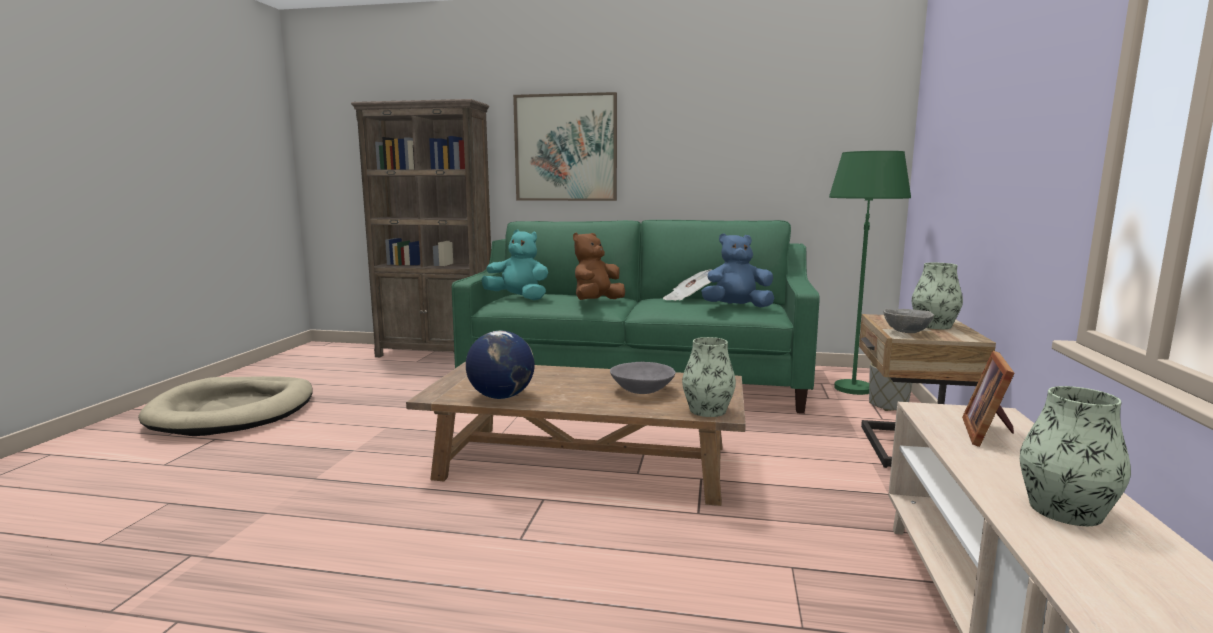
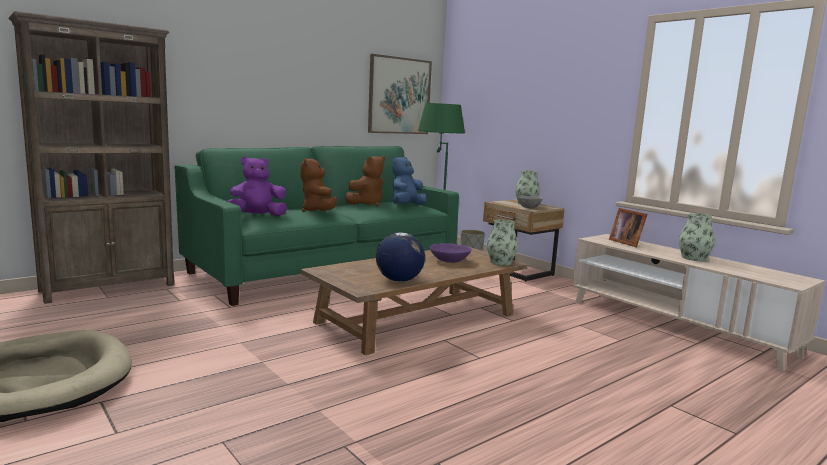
camera: 50 degrees left, 0 degrees up
(518, 298) = (257, 216): turquoise plush toy -> purple plush toy
(565, 148) = (227, 82): picture -> picture (399, 96)
(642, 390) = (449, 261): grey bowl -> purple bowl
(688, 299) = (366, 204): newspaper -> brown plush toy

